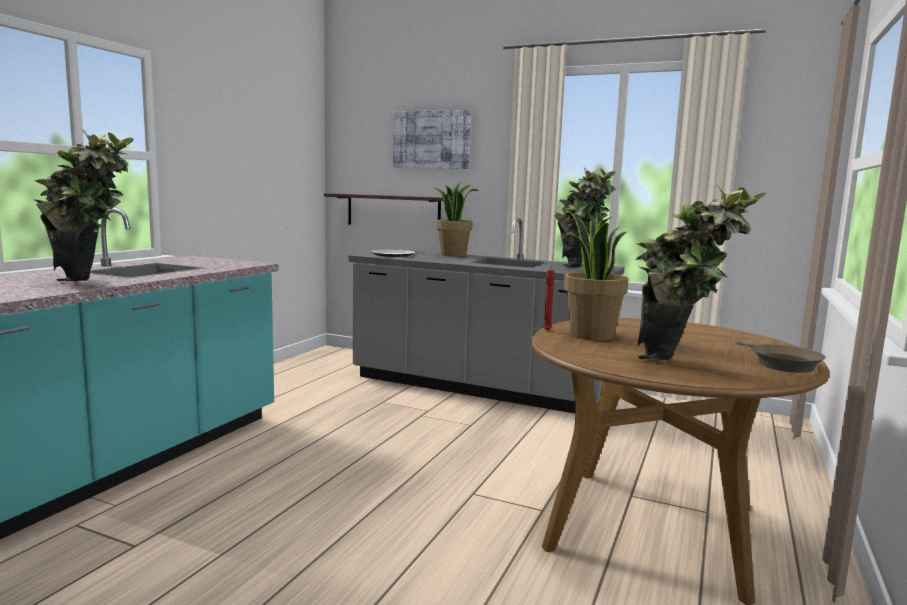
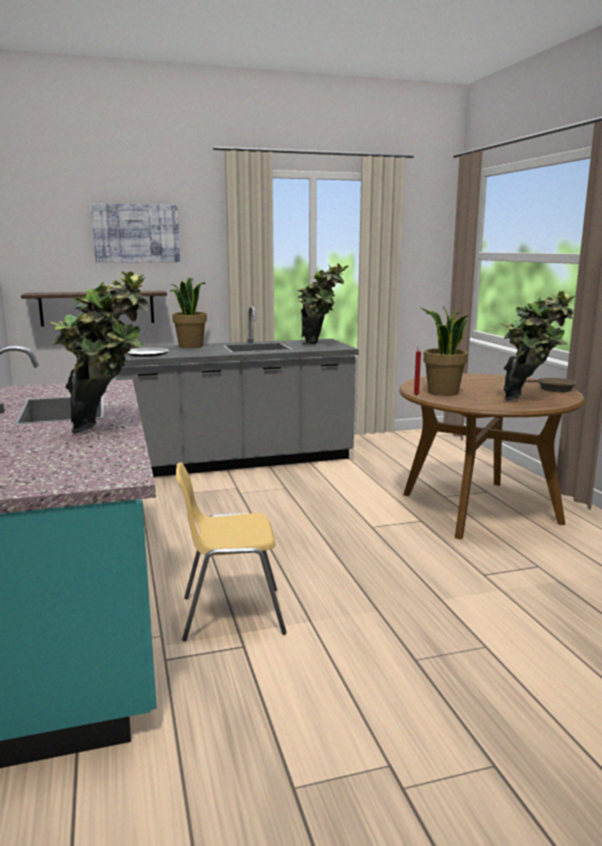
camera: 40 degrees left, 5 degrees up
(187, 514) = (231, 614): none -> yellow chair

